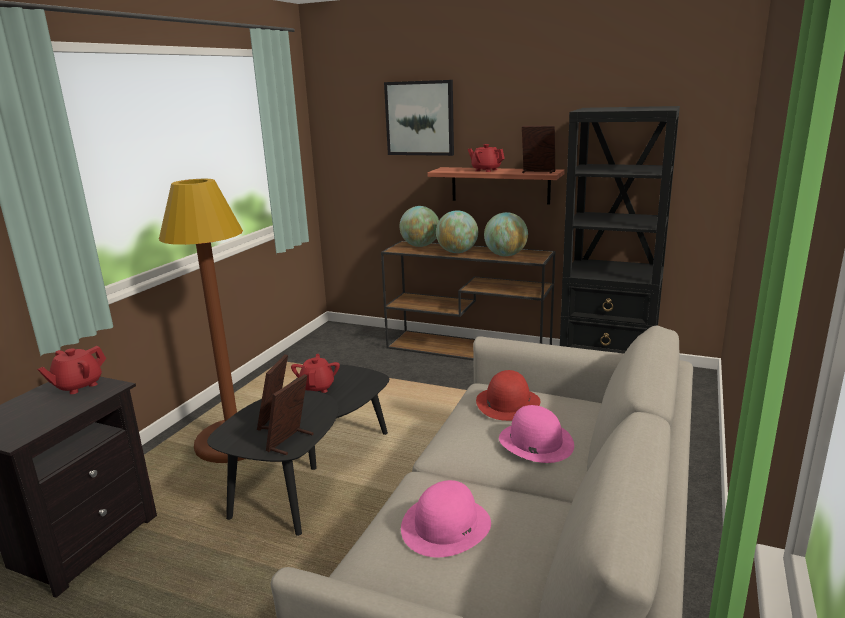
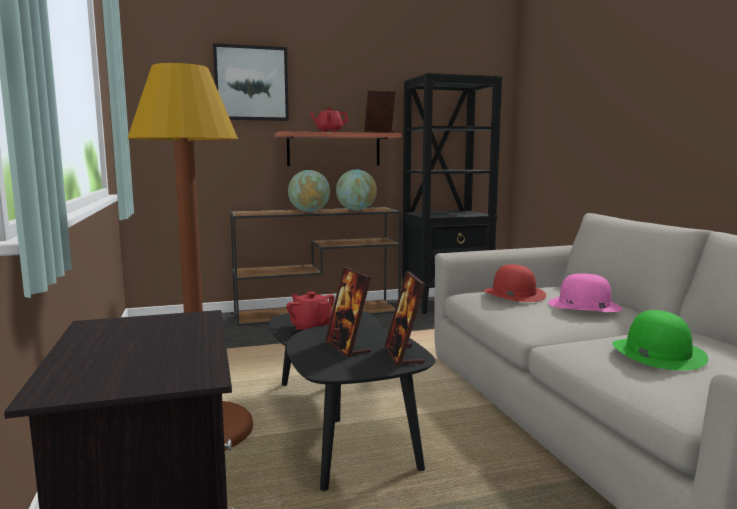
camera: 40 degrees left, 10 degrees down
(78, 386) = (137, 326): red teapot -> none
(420, 246) = (261, 212): globe -> none
(446, 525) = (657, 353): pink hat -> green hat

